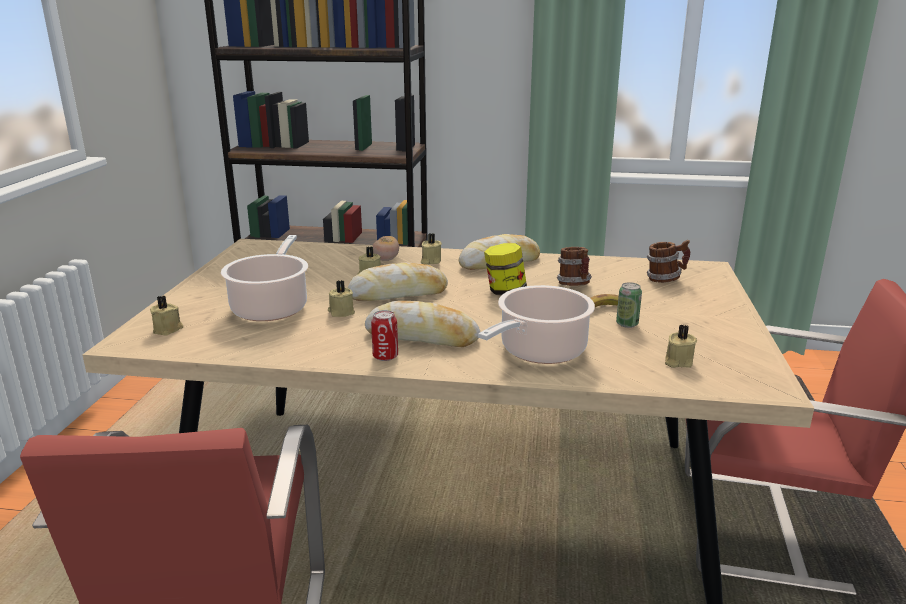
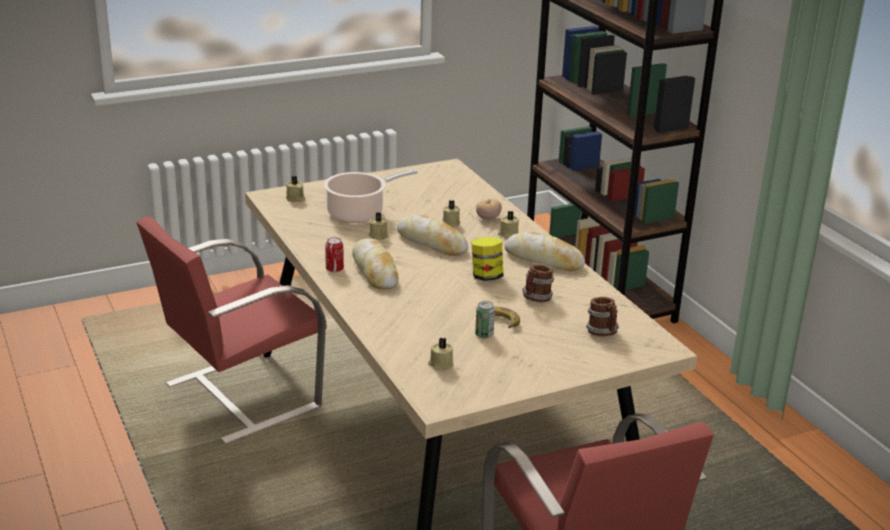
camera: 55 degrees right, 5 degrees up
(539, 351) = (398, 314): cooking pot -> none

